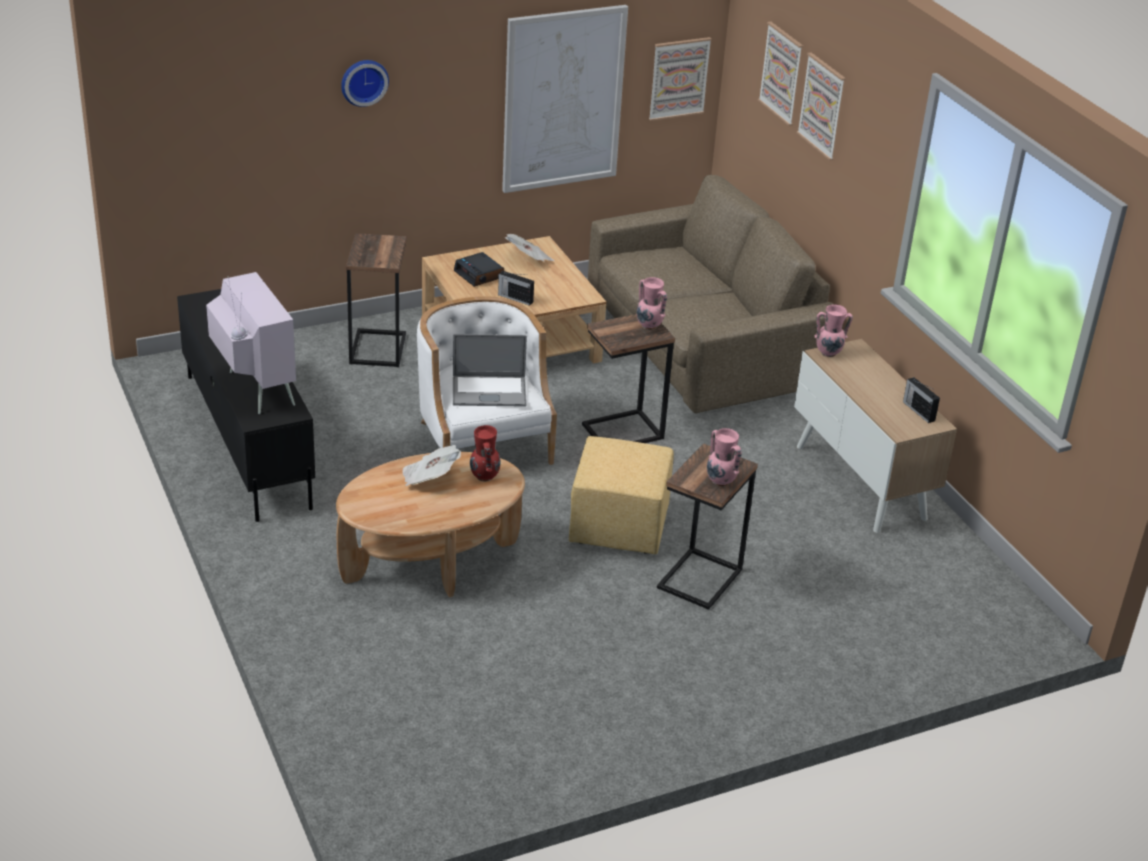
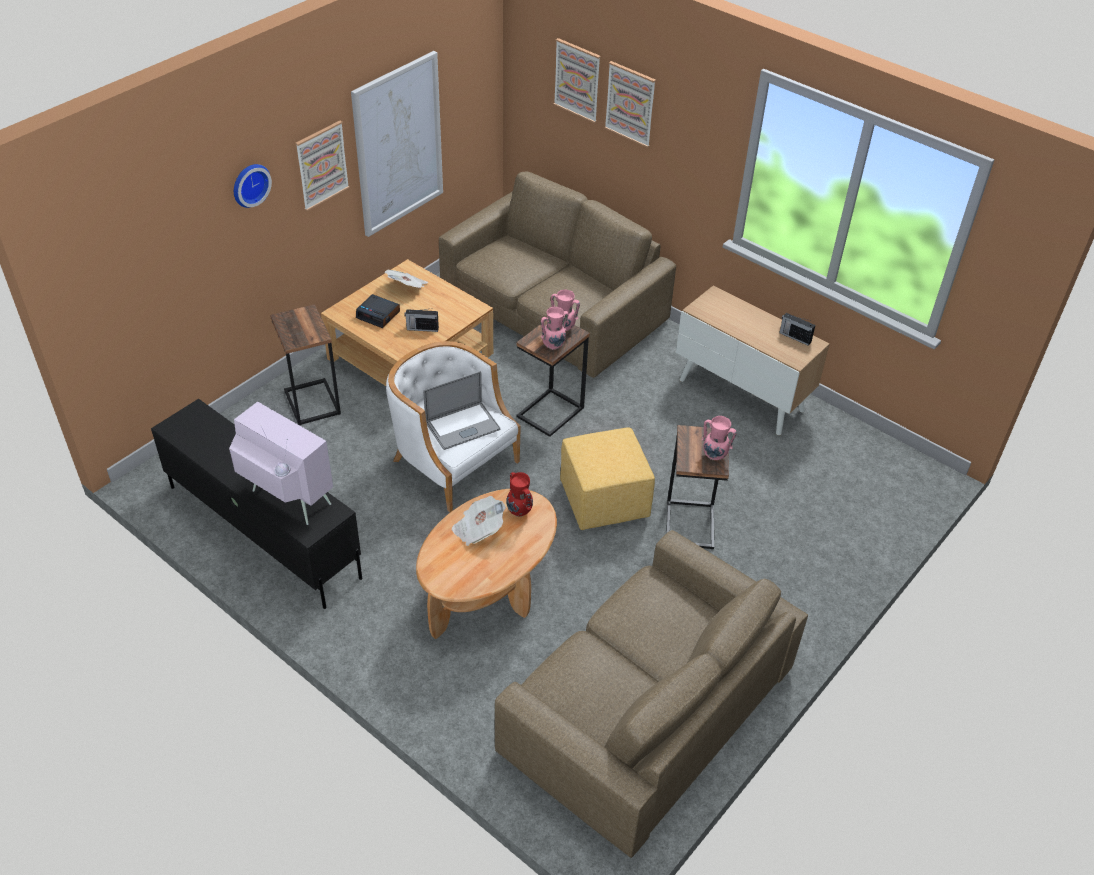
camera: 25 degrees left, 10 degrees up
(515, 720) = (645, 709): none -> brown sofa
(679, 78) = (475, 98): picture -> picture (321, 165)
(829, 353) = (701, 307): pink vase -> pink vase (553, 346)

